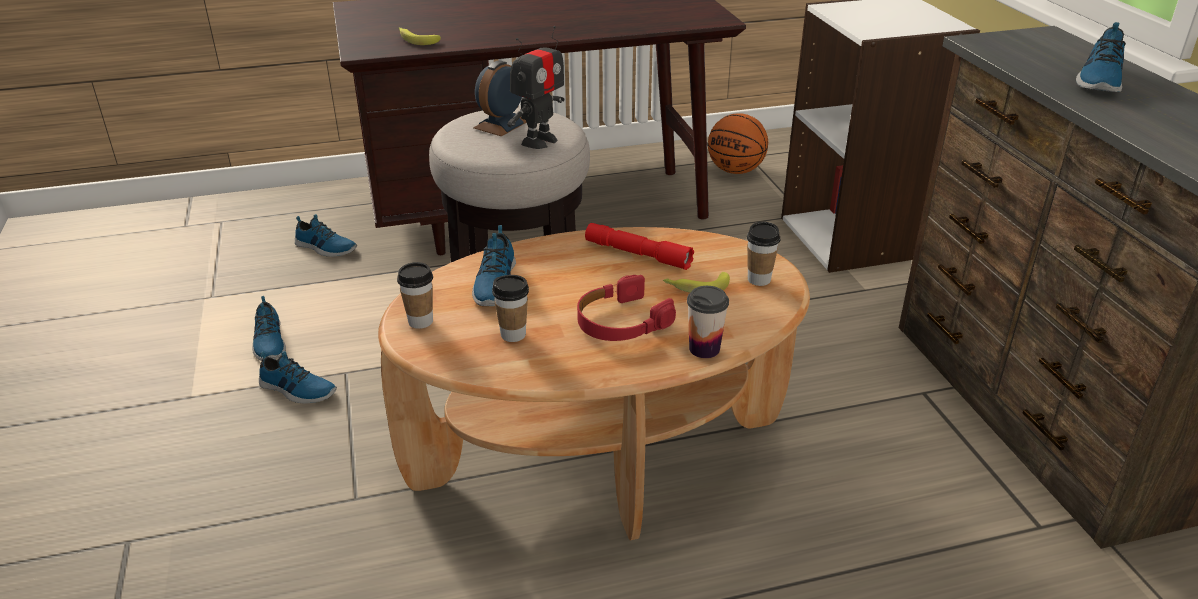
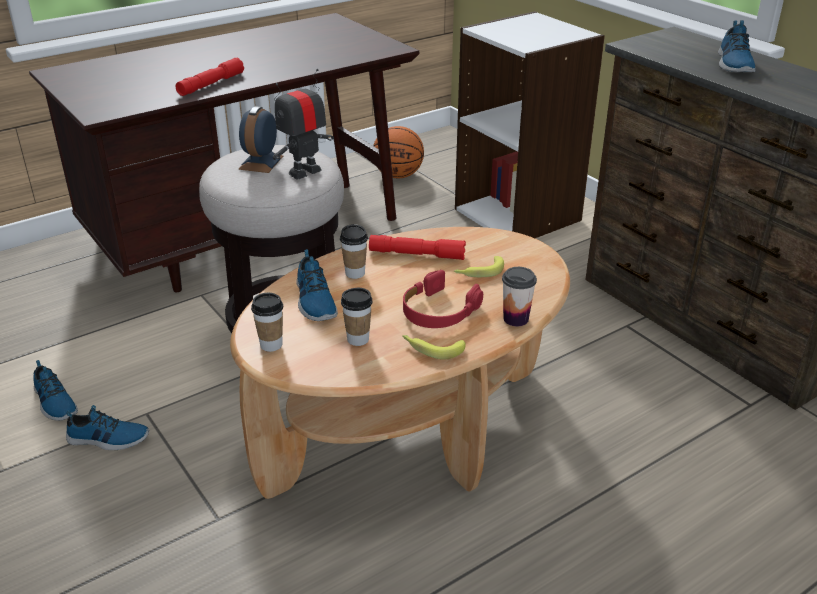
camera: 20 degrees left, 0 degrees up
(325, 248) = (62, 306): shoe -> none
(416, 40) = (141, 97): banana -> banana (432, 348)
(493, 35) = (211, 84): none -> red flashlight
(539, 141) = (304, 172): toy robot -> toy robot turned 150 degrees counterclockwise
(759, 279) = (523, 257): cup -> cup (355, 273)

